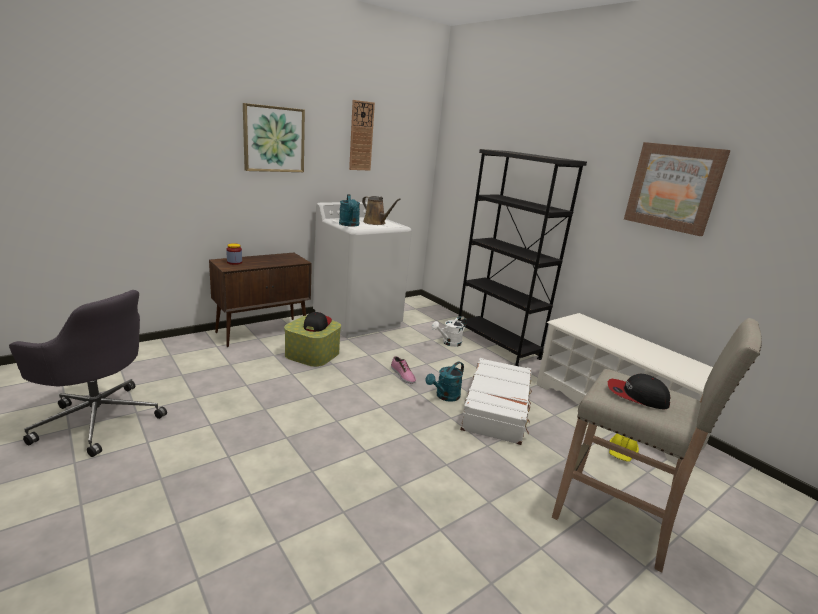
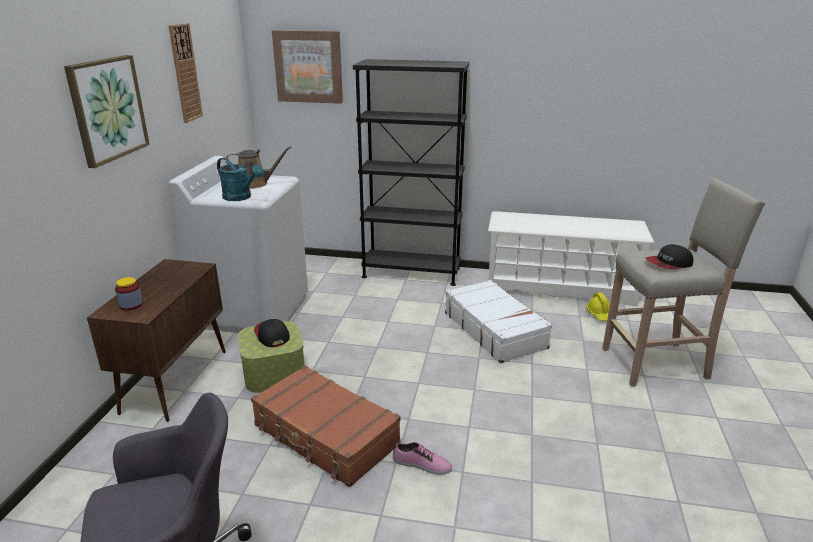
camera: 40 degrees left, 5 degrees up
(278, 399) = (325, 436): none -> brown suitcase
(402, 375) = (387, 344): shoe -> shoe (421, 465)
(445, 396) = (448, 342): turquoise watering can -> none
(449, 343) = (373, 291): white watering can -> none
(673, 187) = (561, 76): picture -> picture (308, 67)

